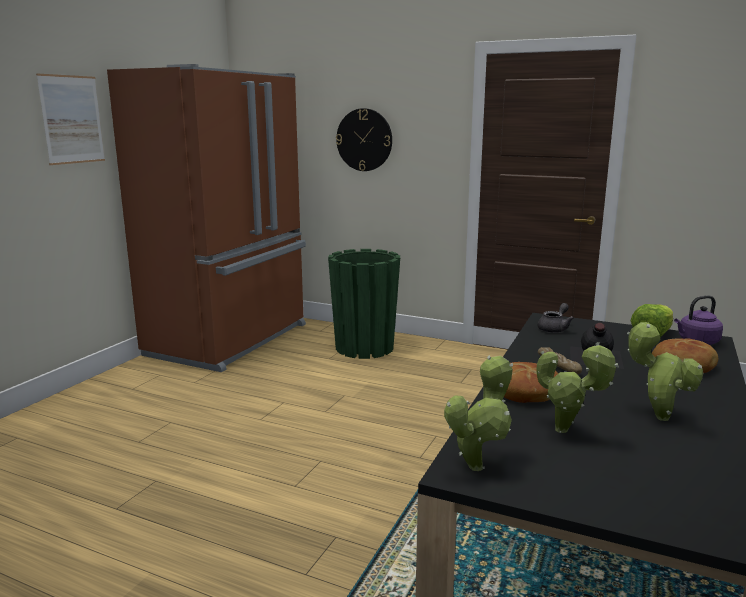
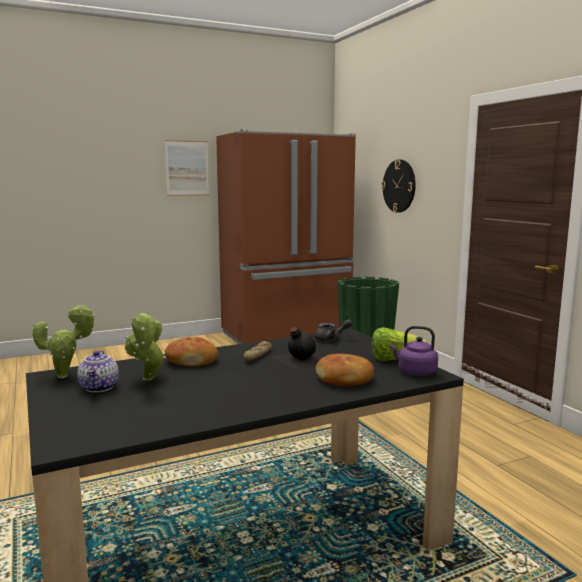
camera: 40 degrees right, 5 degrees down
(557, 461) = (100, 388): none -> teapot
(657, 416) = (220, 392): potted plant -> none

